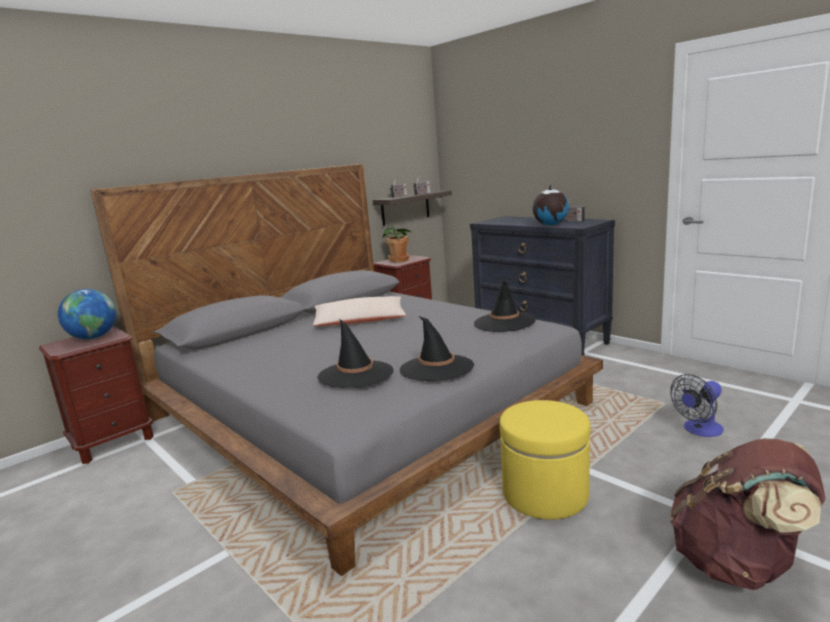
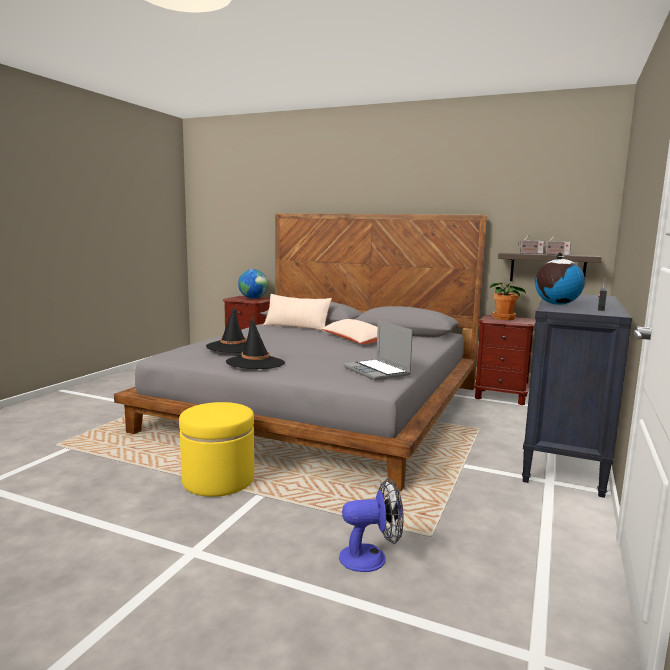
camera: 65 degrees right, 5 degrees down
(250, 341) = (296, 327): none -> beige pillow
(504, 322) = (377, 371): black hat -> laptop
(699, 430) = (371, 557): fan -> fan turned 135 degrees clockwise
(738, 564) = (124, 564): brown backpack -> none

